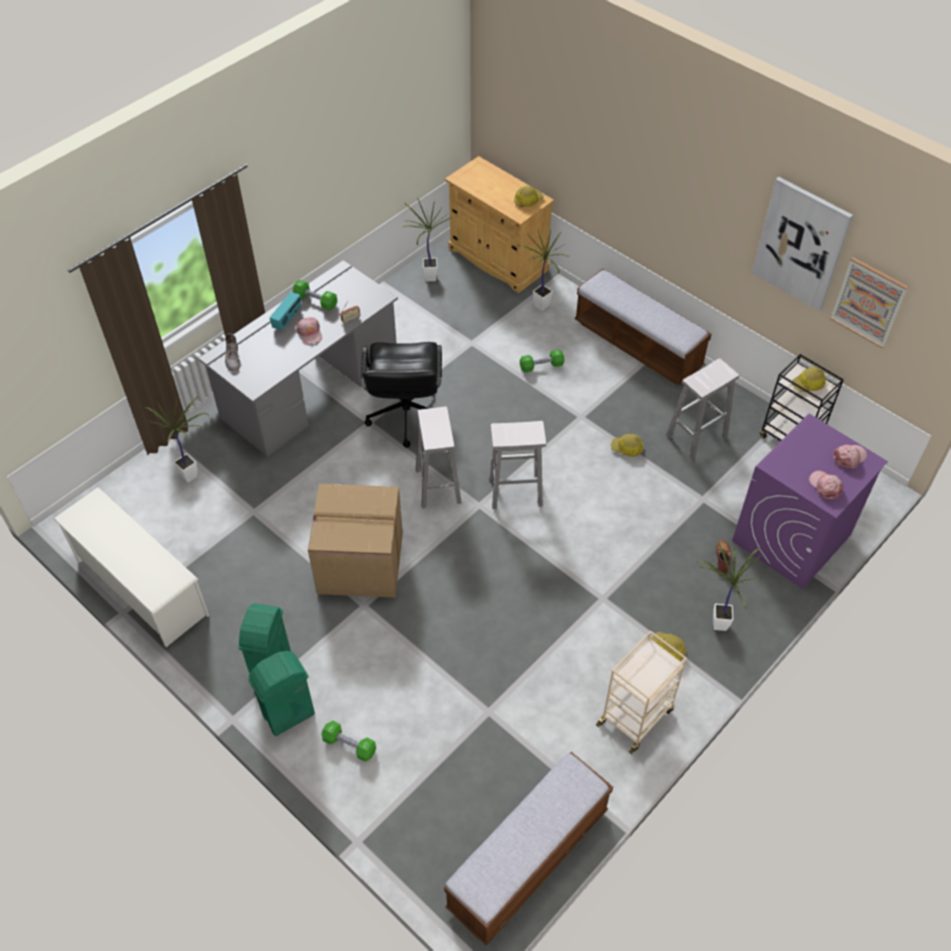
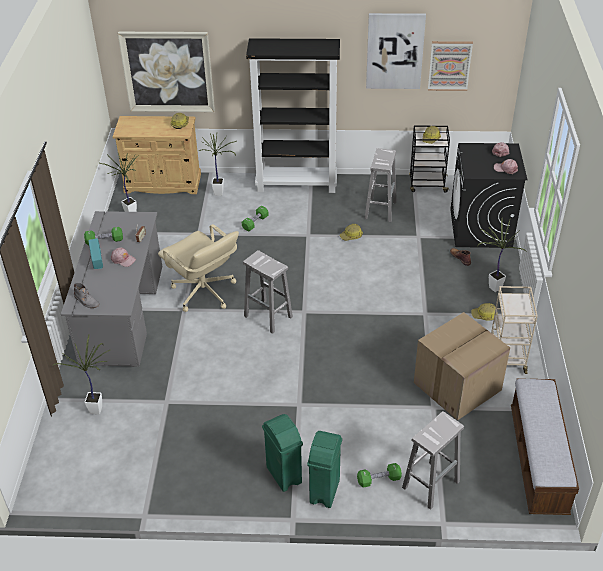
camera: 40 degrees left, 10 degrees down
(141, 587) = (139, 493): white shoe rack -> none
(359, 563) = (269, 385): cardboard box -> cardboard box (457, 387)
(406, 416) = (204, 293): black office chair -> beige office chair
(516, 491) = (316, 292): white stool -> white stool (431, 484)
(536, 130) = (168, 72): none -> picture
(637, 345) = (297, 184): bench -> black bookcase
(791, 538) = (481, 228): purple washing machine -> black washing machine

